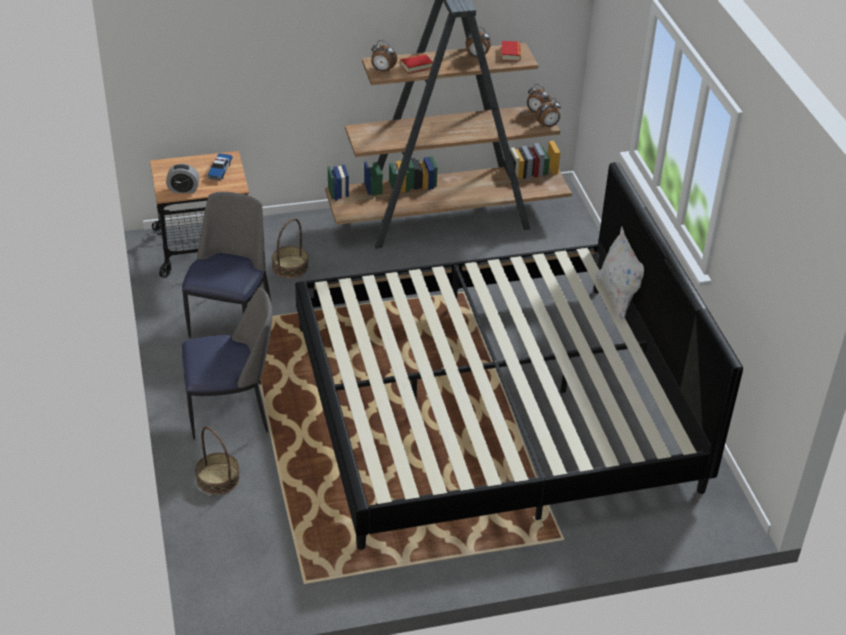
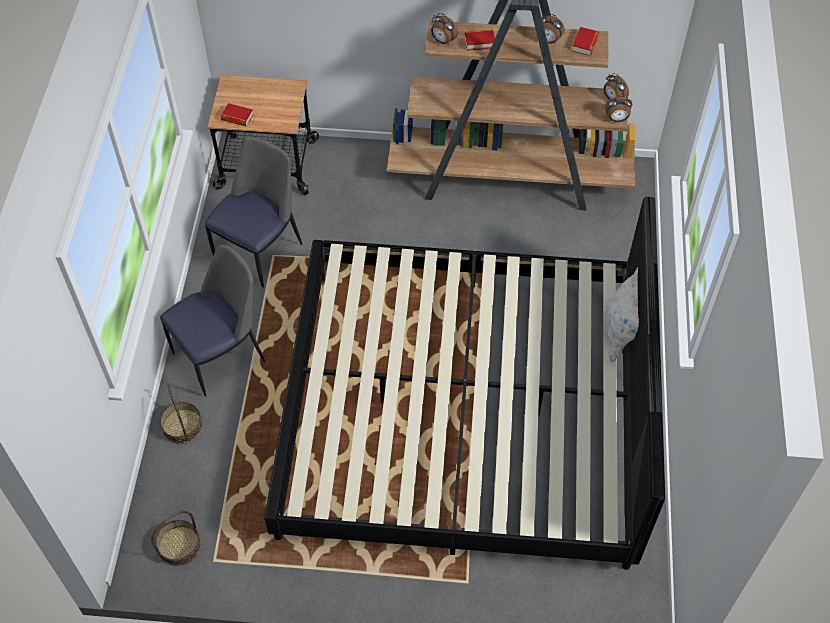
camera: 20 degrees right, 15 degrees up
(183, 190) = (237, 117): alarm clock -> book
(220, 170) = (280, 101): toy car -> none
(231, 411) = (221, 355): chair -> chair turned 45 degrees counterclockwise
(290, 266) = (336, 202): basket -> basket (179, 545)

